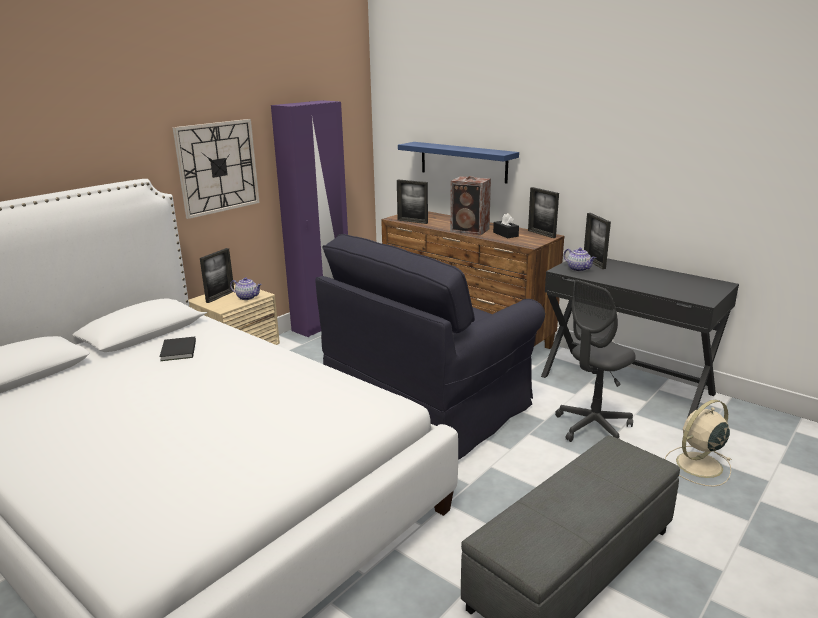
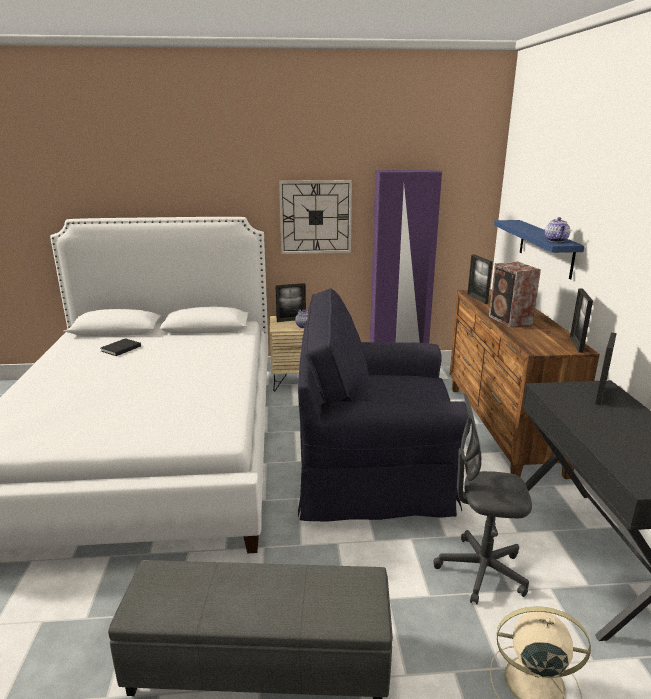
camera: 45 degrees right, 0 degrees up
(177, 351) = (197, 345): black book -> black book (120, 349)
(505, 234) = (535, 334): black tissue box -> none
(579, 269) = (566, 394): teapot -> teapot (556, 240)

